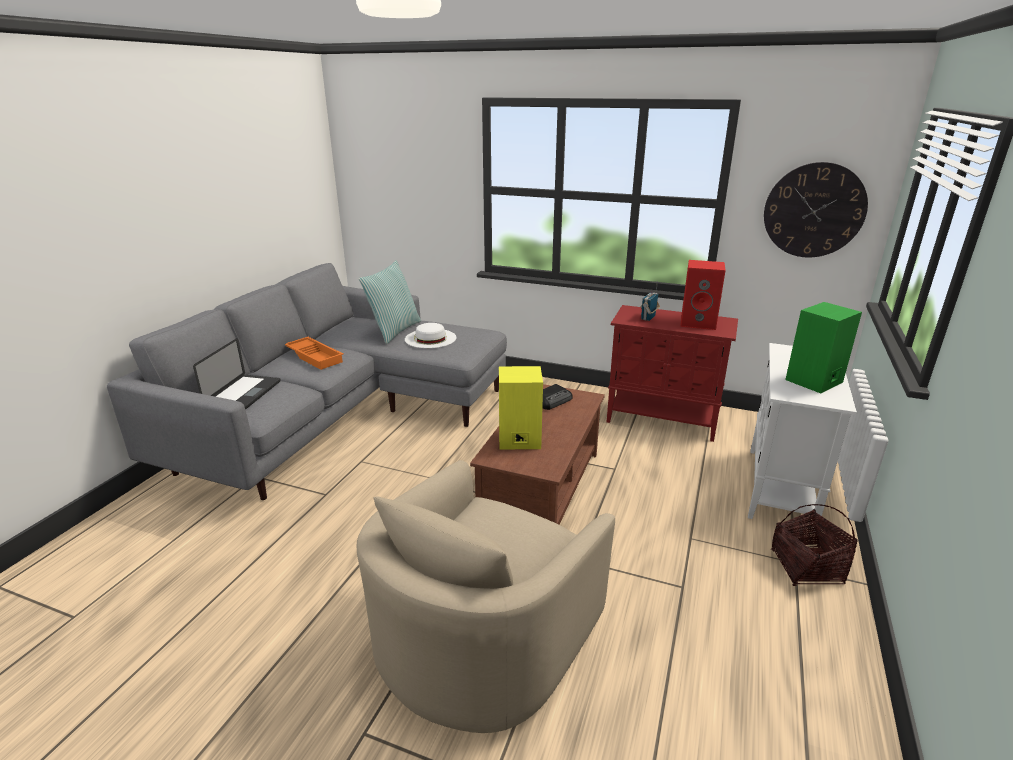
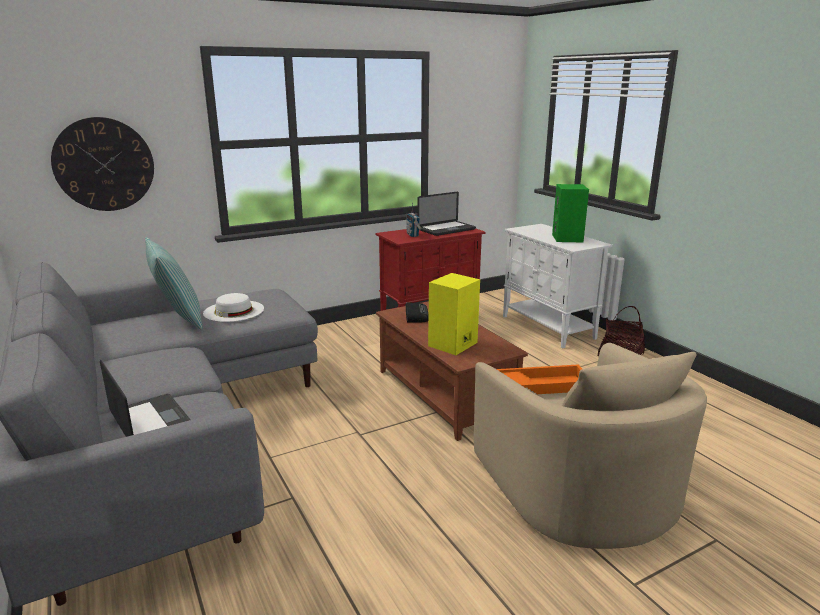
camera: 50 degrees left, 5 degrees down
(315, 356) = (148, 366): orange tray -> orange tray (542, 385)
(699, 323) = (446, 229): red speaker -> laptop
(814, 210) = (481, 133): wall clock -> wall clock (104, 164)

